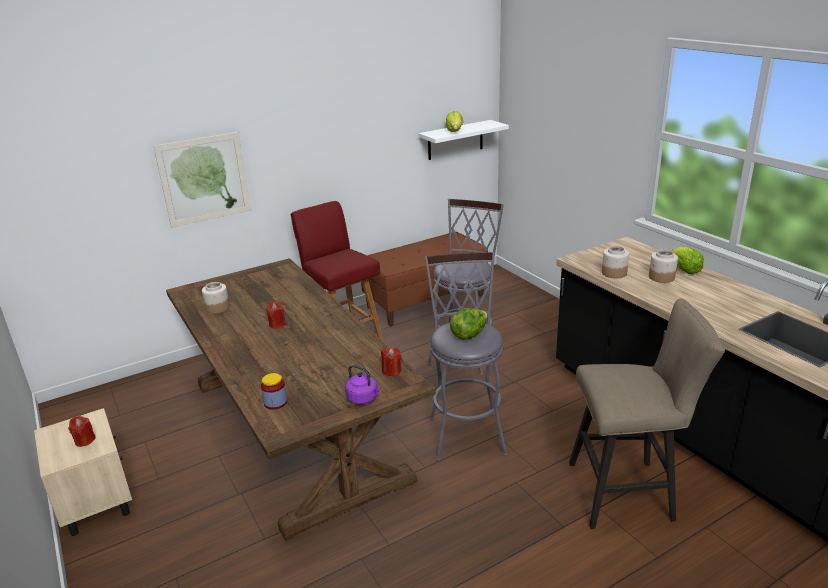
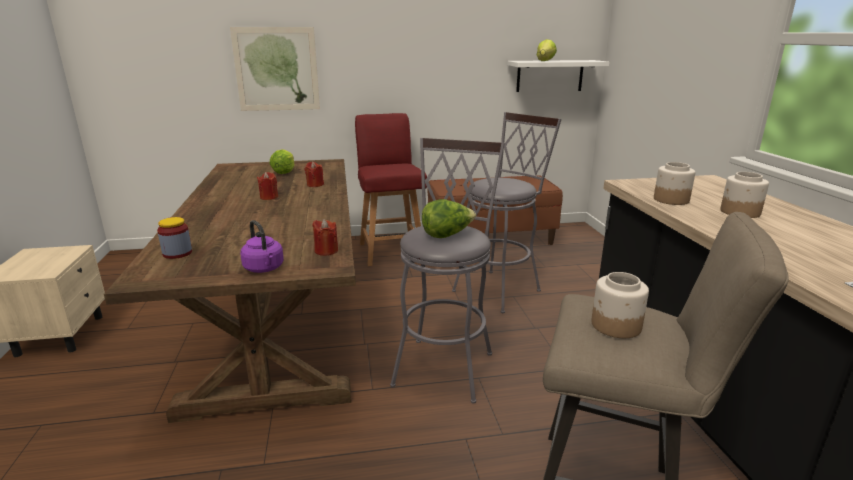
camera: 20 degrees right, 5 degrees down
(84, 440) = (43, 264): red candle -> red candle (315, 185)
(217, 308) = (237, 179): jar -> jar (616, 326)
(684, 270) = (782, 210): lettuce -> lettuce (284, 172)

